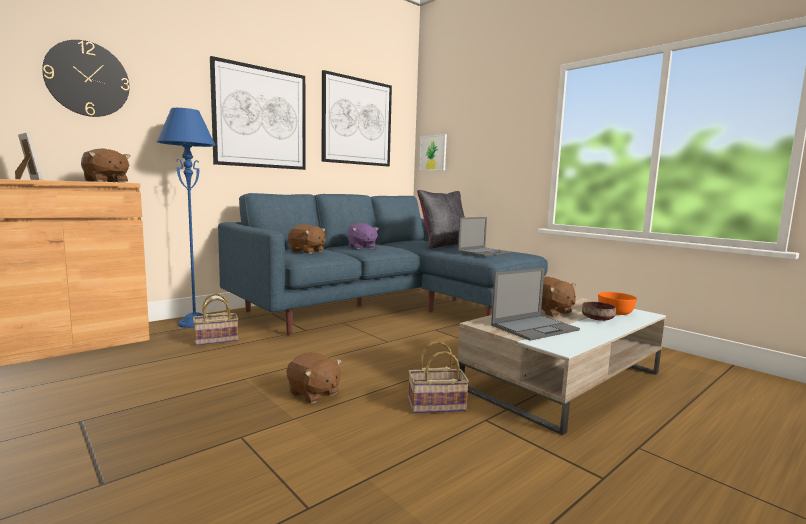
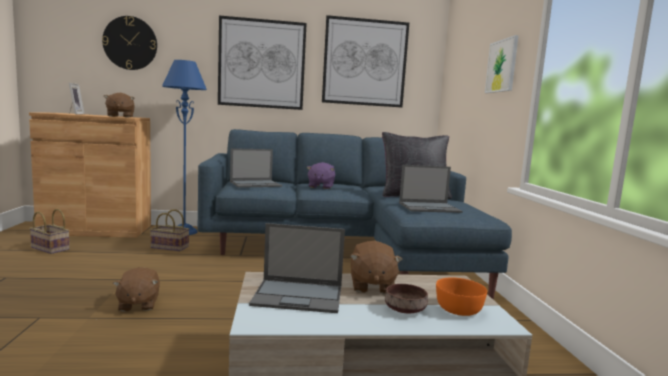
camera: 35 degrees right, 0 degrees up
(307, 251) = (256, 184): brown plush toy -> laptop
(433, 153) = (450, 92): picture -> picture (502, 66)
(435, 406) = (190, 348): basket -> basket (49, 248)

